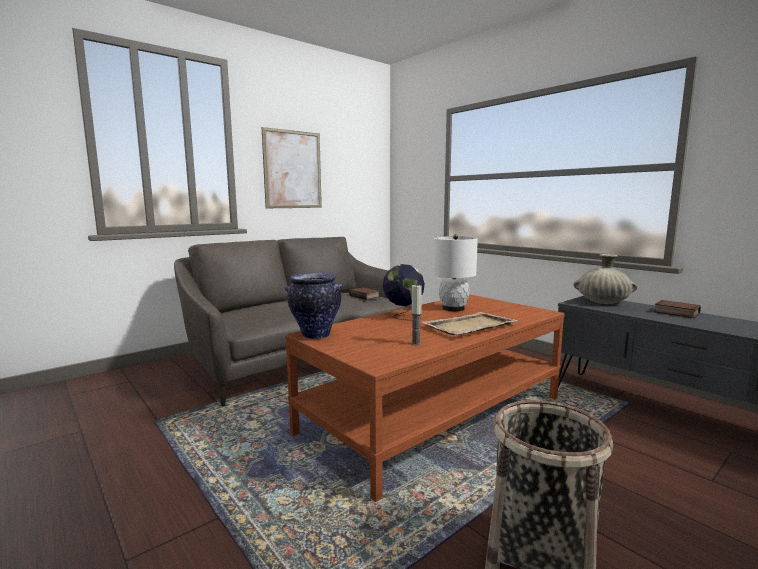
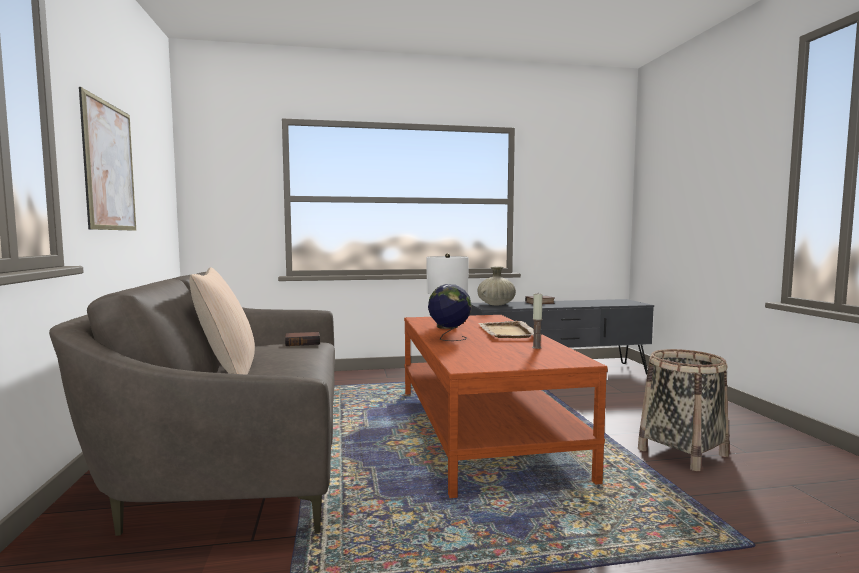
camera: 60 degrees left, 5 degrees down
(277, 301) = (228, 372): none -> beige pillow
(315, 335) = (473, 365): vase -> none

